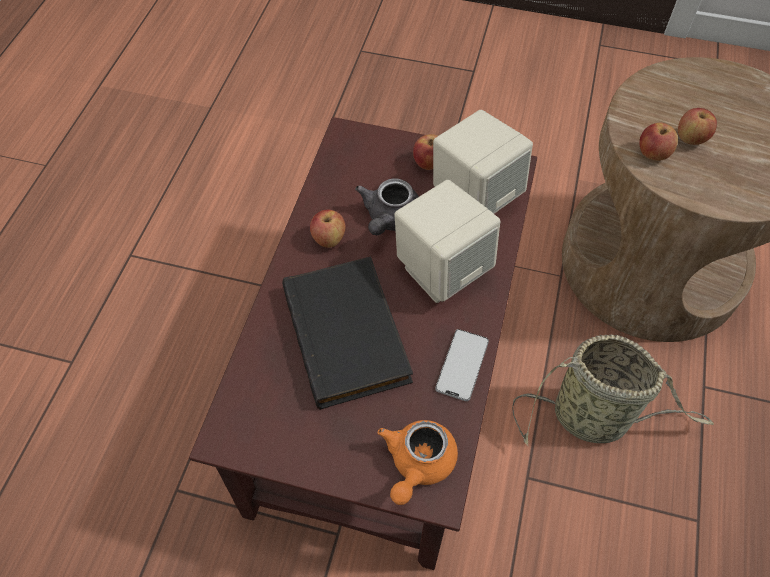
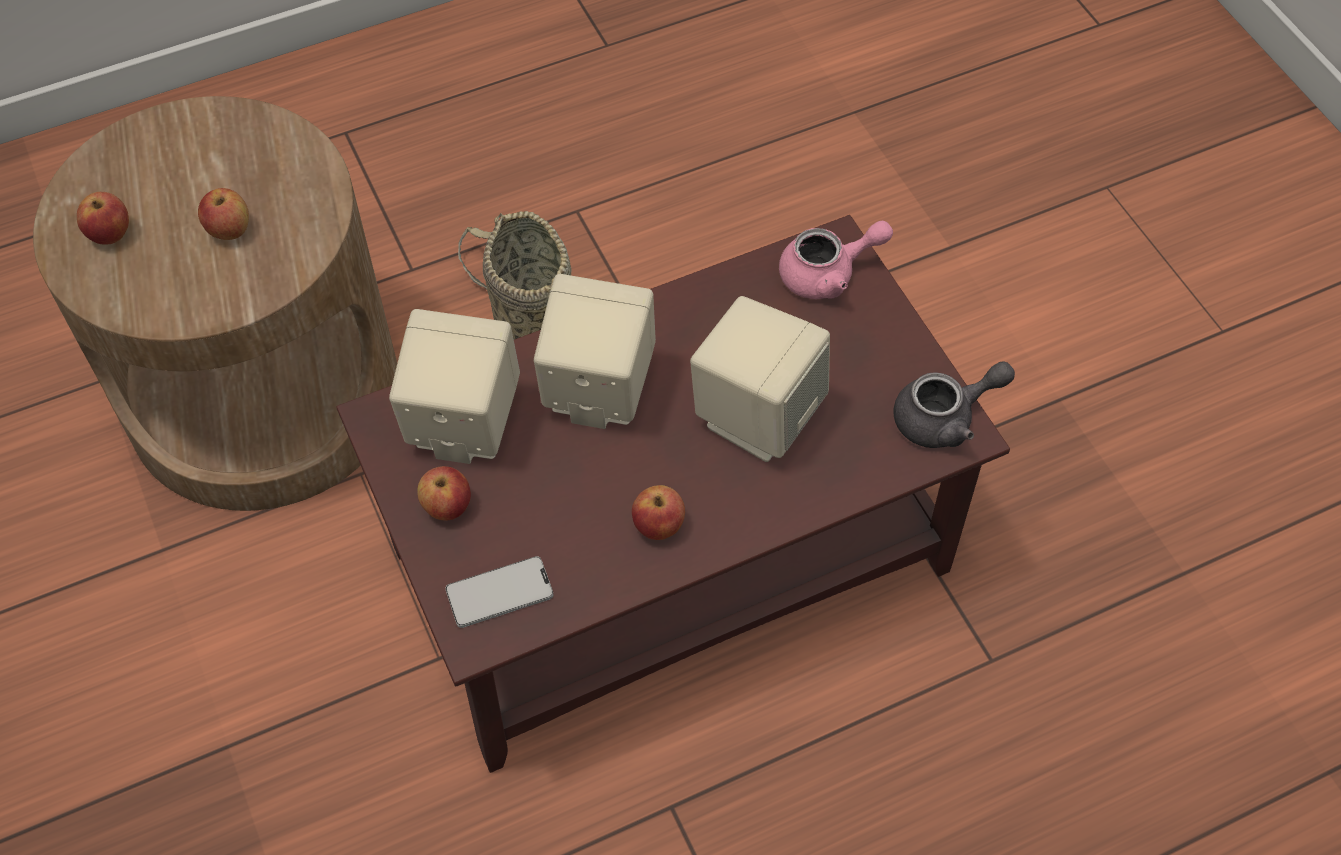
camera: 130 degrees left, 0 degrees up
(350, 335) = (757, 415): black book -> beige speaker
(389, 219) = (573, 487): grey teapot -> grey teapot (944, 418)
(417, 464) = (828, 274): orange teapot -> pink teapot
(462, 365) = (696, 303): phone -> phone (499, 593)
(652, 154) = (287, 251): apple -> apple (111, 234)

